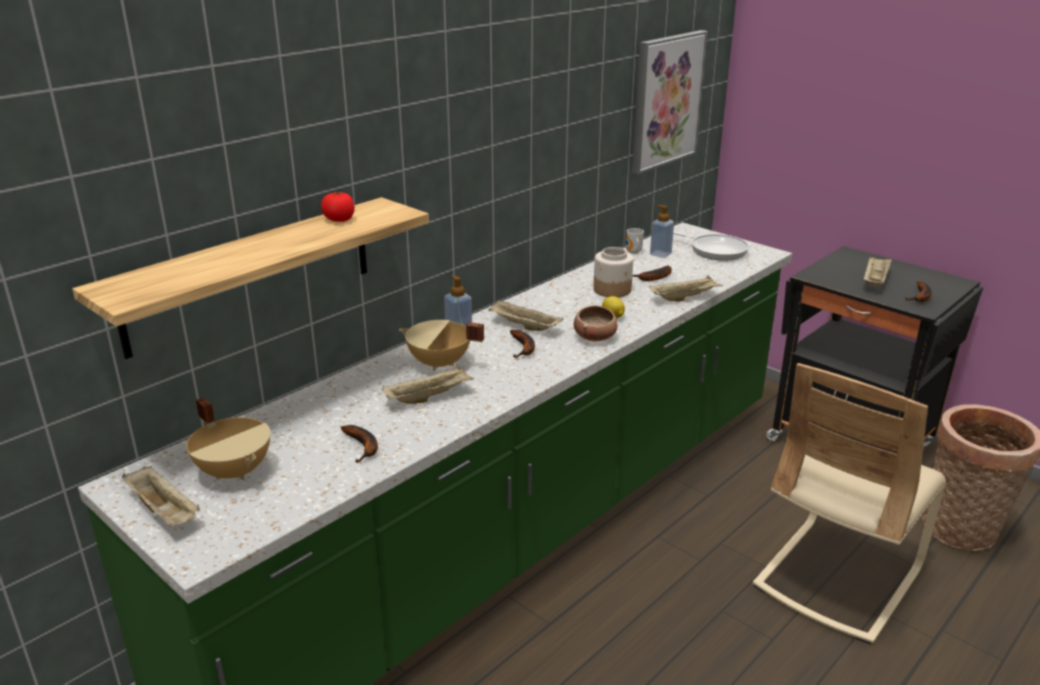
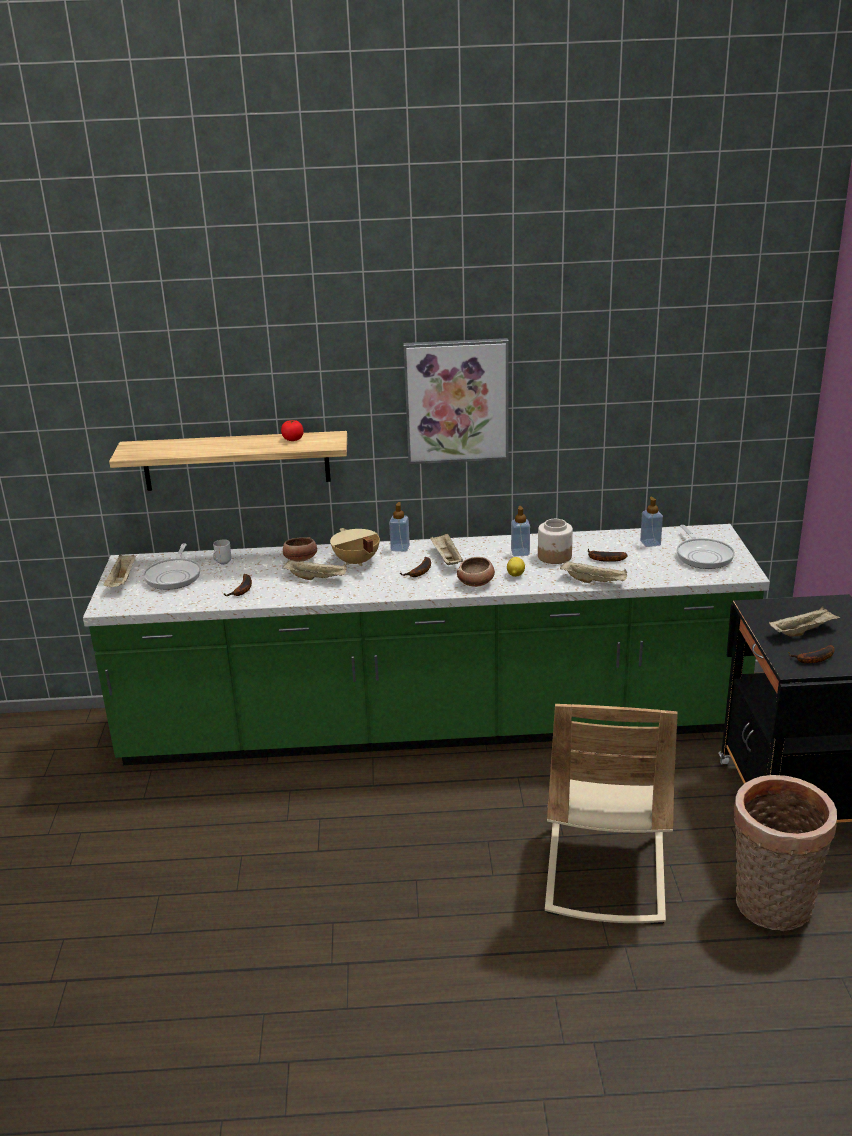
camera: 45 degrees right, 0 degrees up
(235, 471) = (174, 576): beige cooking pot -> frying pan
(371, 386) = (300, 560): none -> bowl
(577, 297) = (520, 552): none -> soap dispenser
(633, 252) = (631, 534): mug -> mug (222, 563)
(666, 100) = (704, 401): picture -> picture (456, 401)
(837, 577) = (605, 872): beige chair -> beige chair turned 75 degrees counterclockwise

